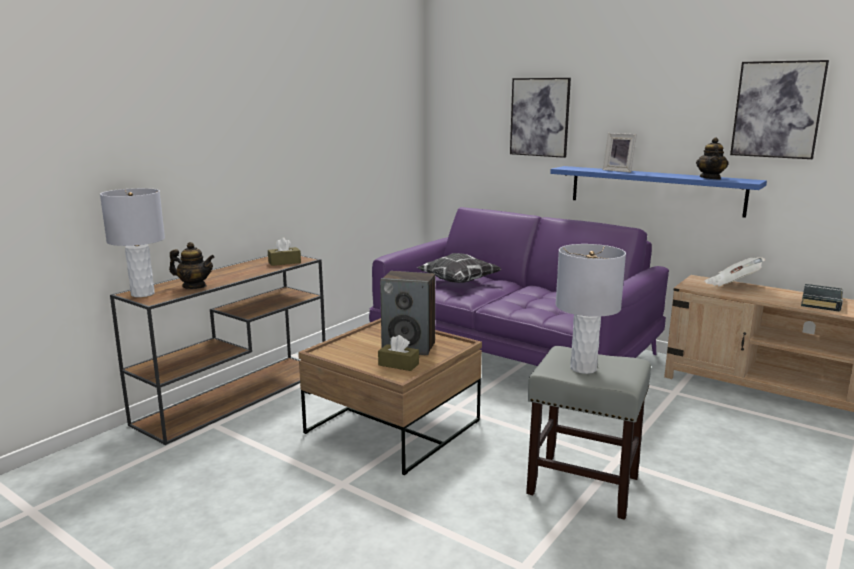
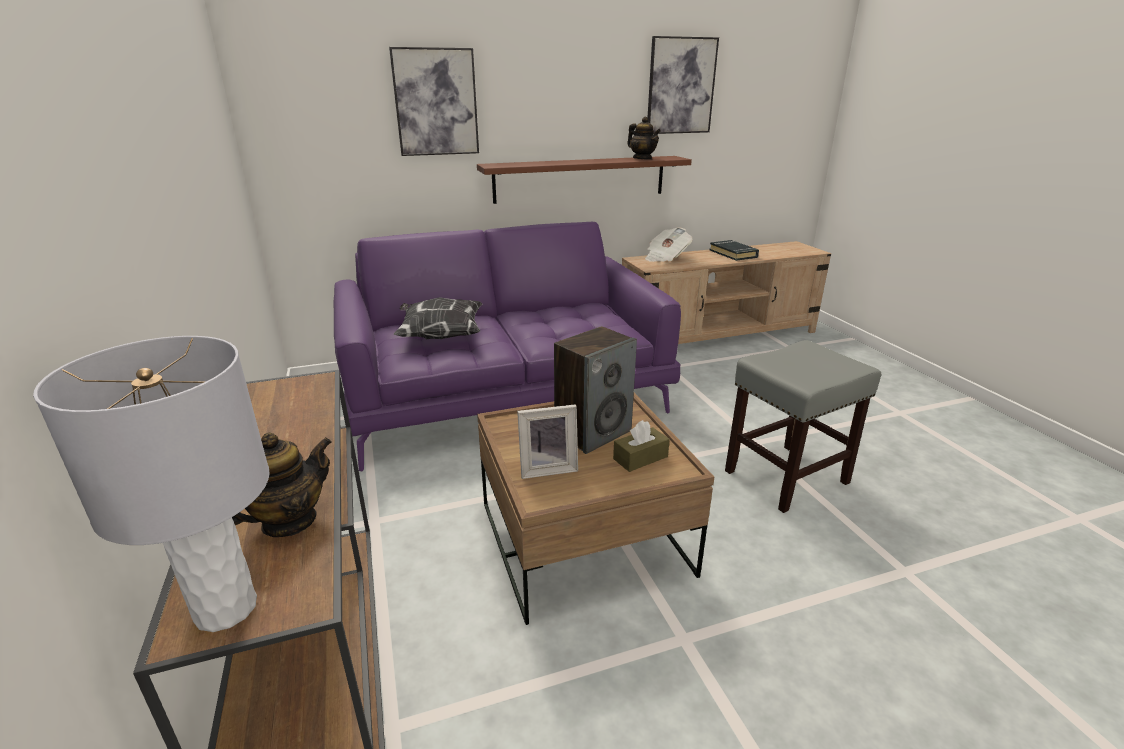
camera: 55 degrees left, 10 degrees up
(284, 262) = (302, 398): brown tissue box -> none
(584, 368) = (812, 367): grey table lamp -> none
(619, 171) = (550, 162): picture frame -> picture frame (547, 468)
(655, 190) = (580, 179): blue shelf -> brown shelf

